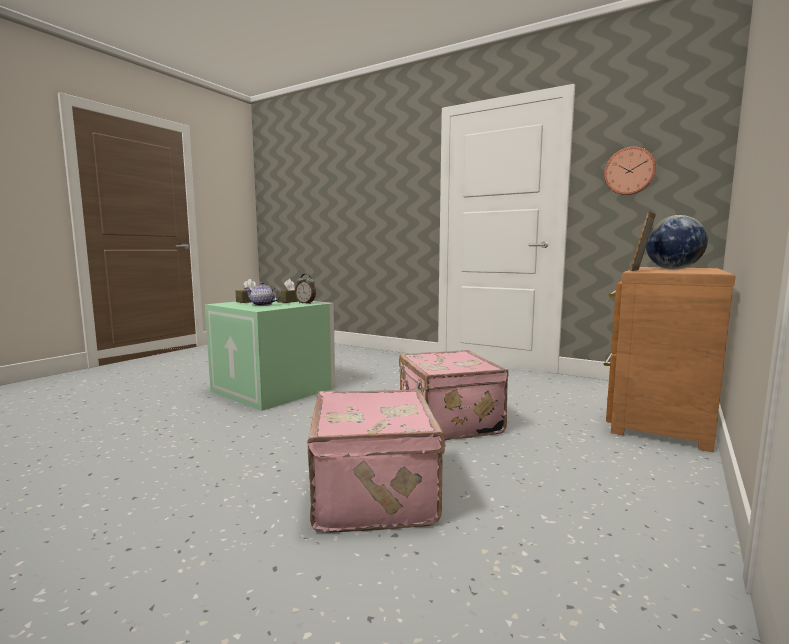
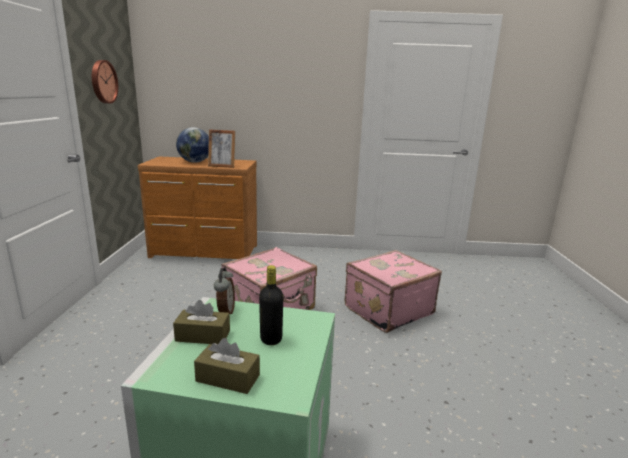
camera: 120 degrees left, 10 degrees up
(262, 305) = (271, 339): teapot -> black bottle

